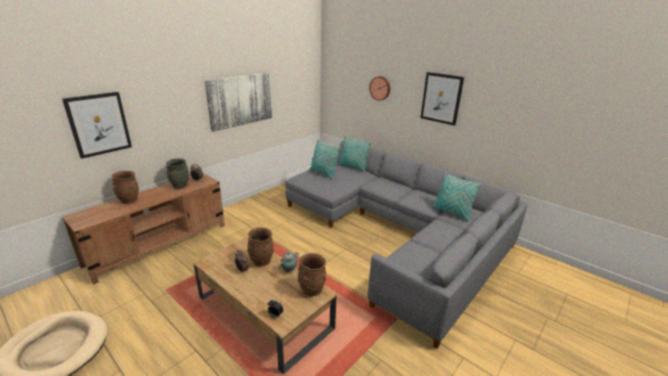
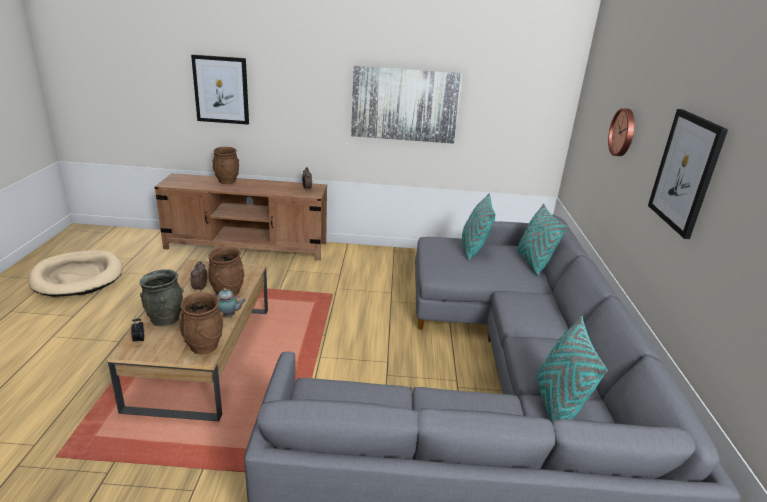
camera: 50 degrees right, 0 degrees up
(180, 185) = (283, 187): grey vase -> grey vase (165, 319)

